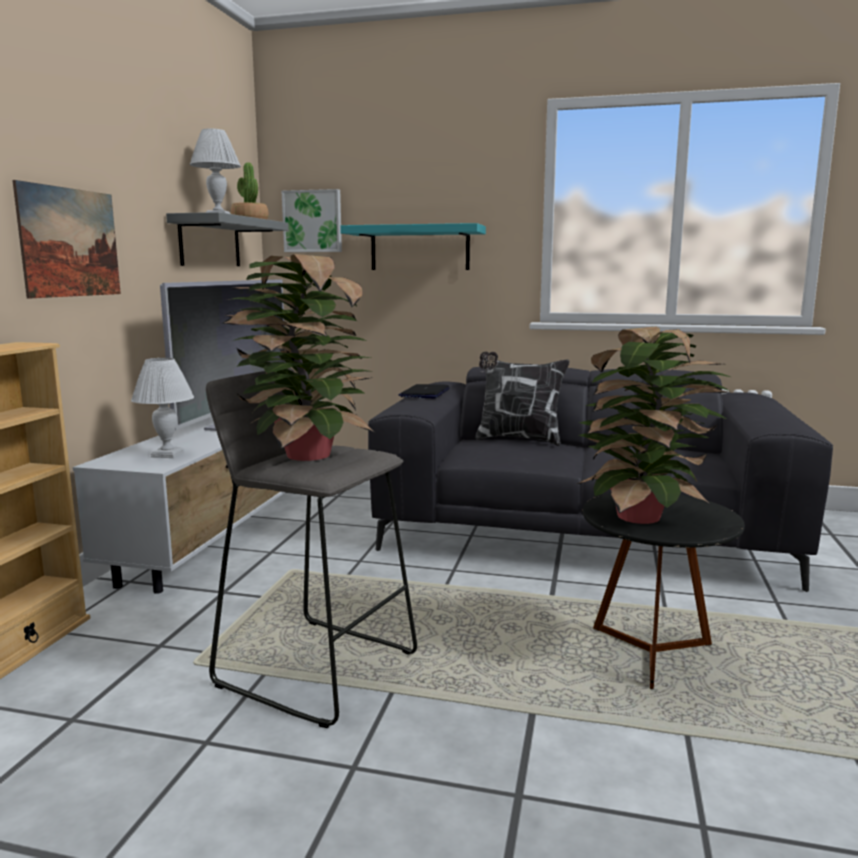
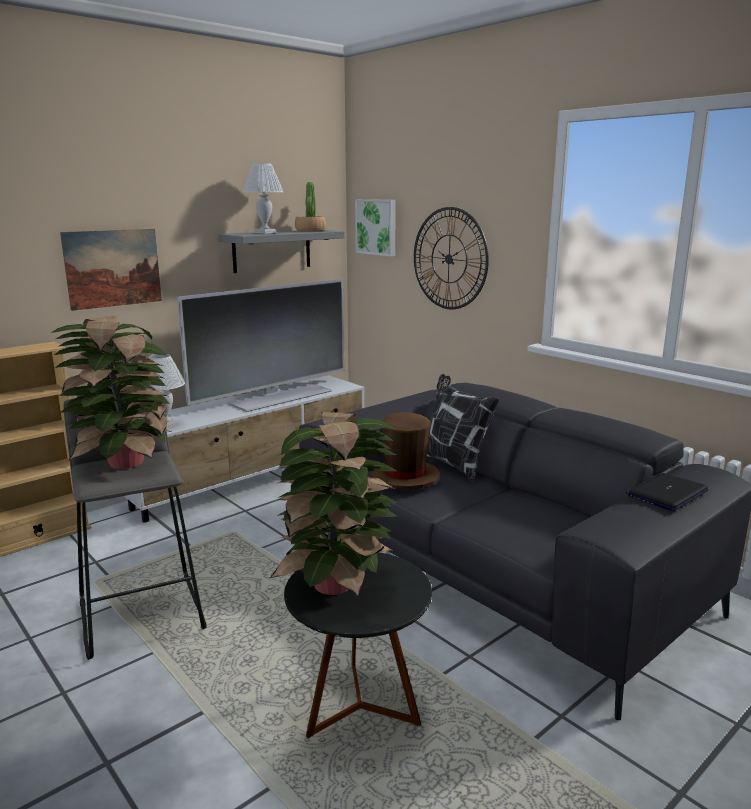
camera: 35 degrees right, 5 degrees up
(420, 248) = (449, 259): turquoise shelf -> wall clock
(425, 393) = (390, 403): laptop -> laptop (667, 493)
(502, 452) = (404, 477): none -> brown hat

